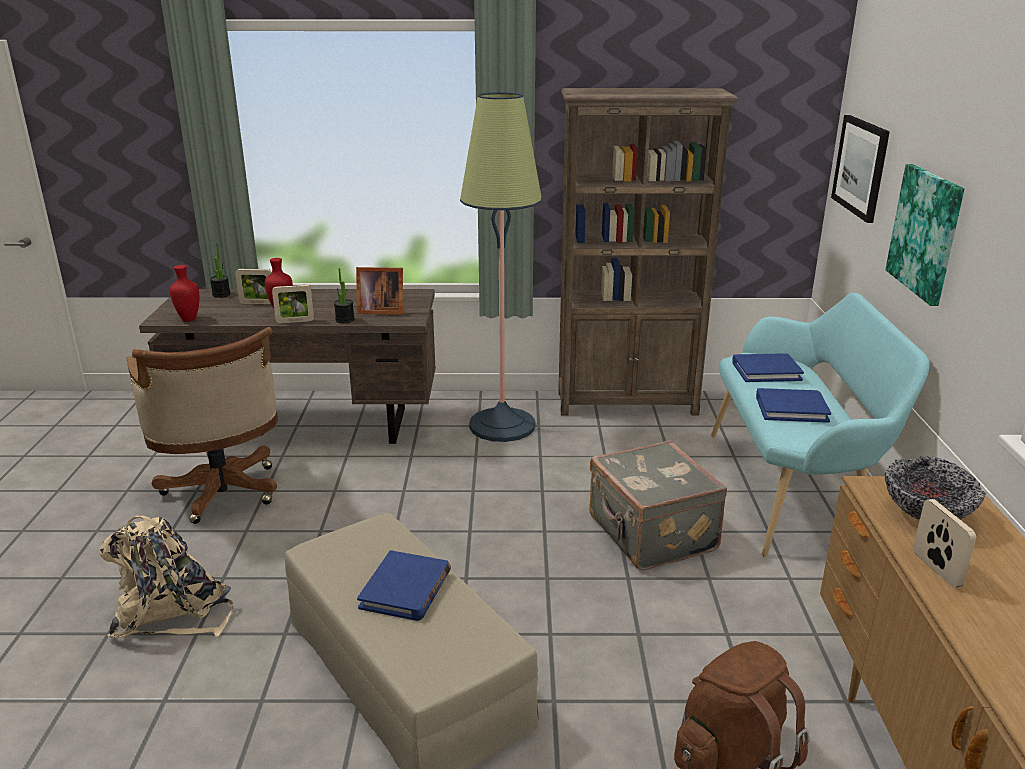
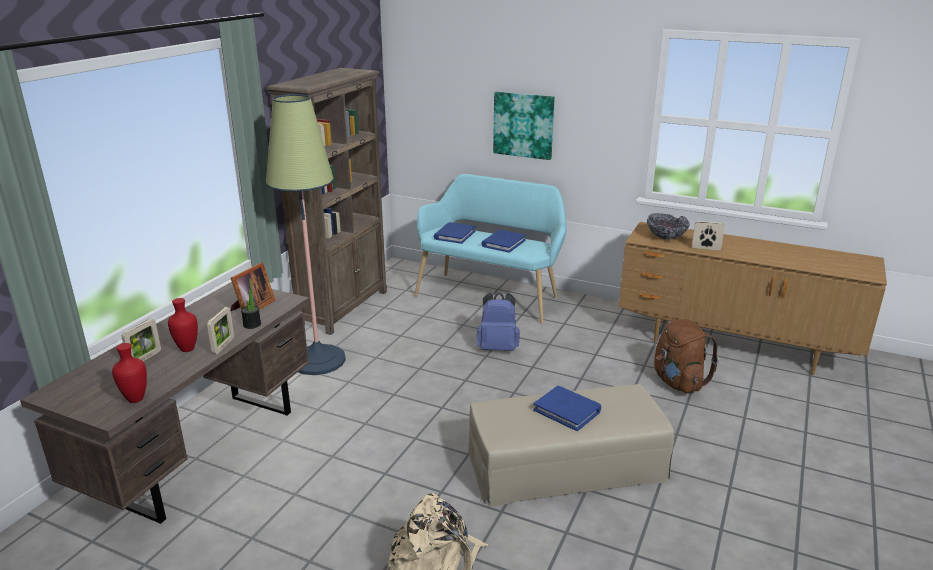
camera: 65 degrees left, 0 degrees up
(221, 294) = (86, 375): potted plant -> none
(223, 493) = (275, 520): office chair -> none
(650, 535) = (498, 347): grey suitcase -> blue backpack
(861, 167) = (431, 101): picture -> none

